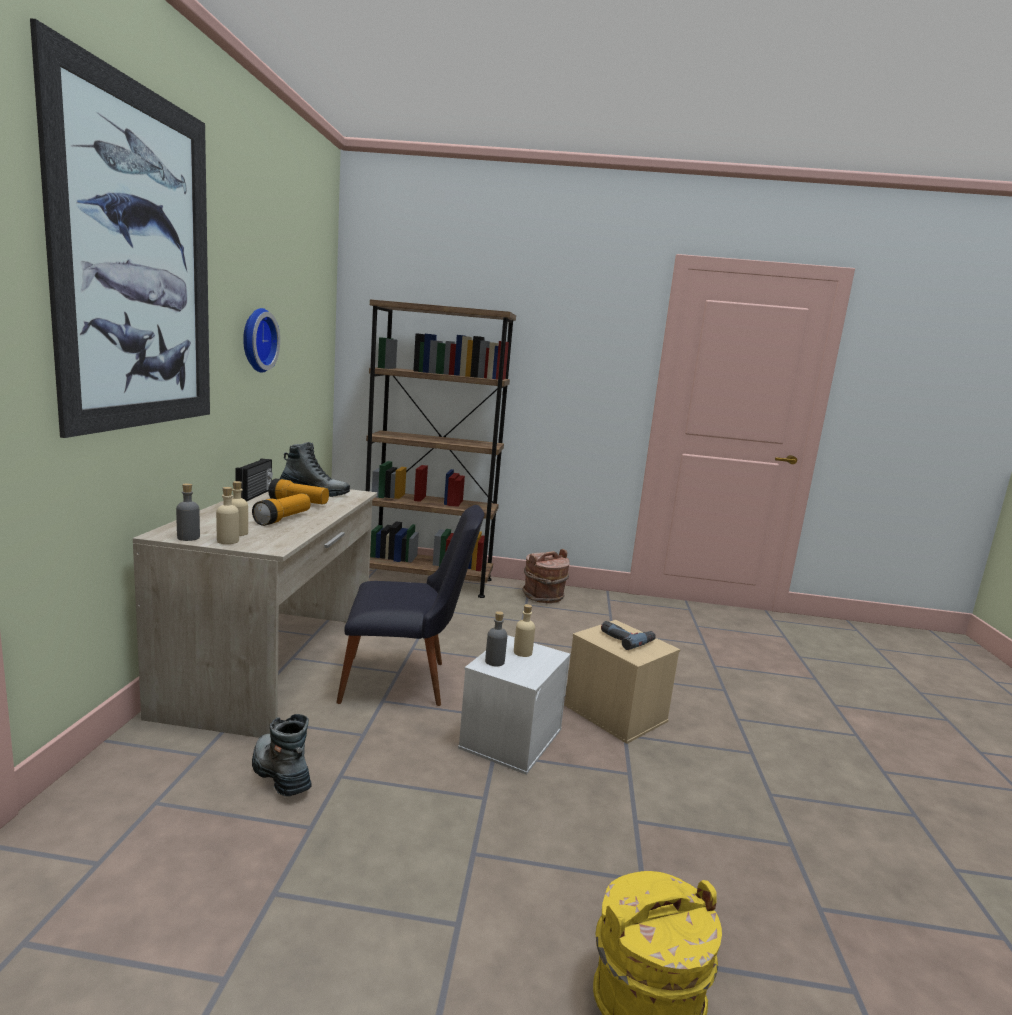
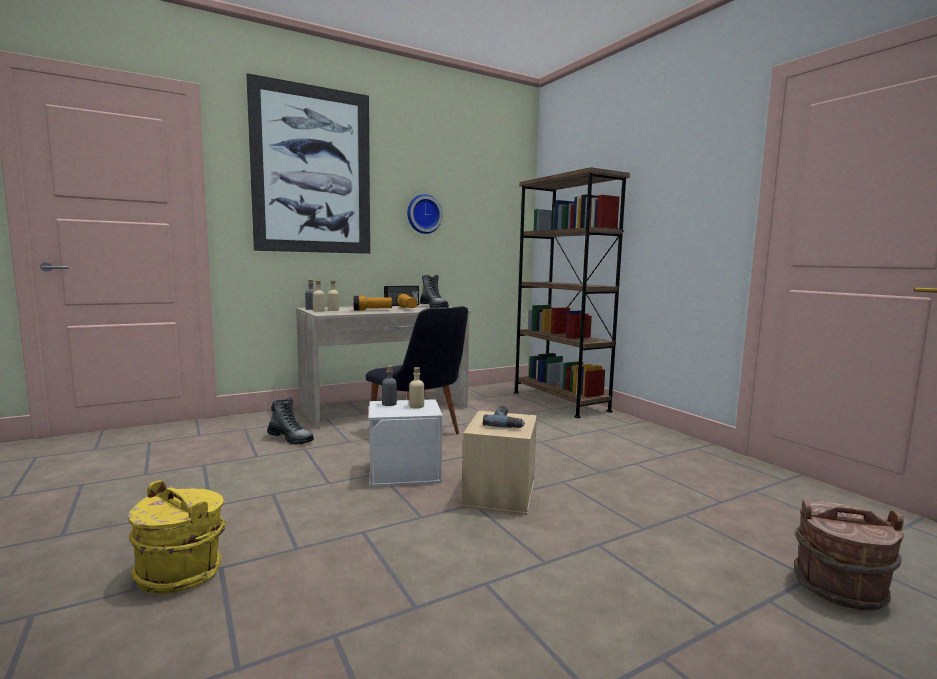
camera: 55 degrees right, 5 degrees down
(280, 774) = (291, 439): boot -> boot turned 105 degrees clockwise
(543, 596) = (631, 430): brown bucket -> brown bucket (839, 589)

